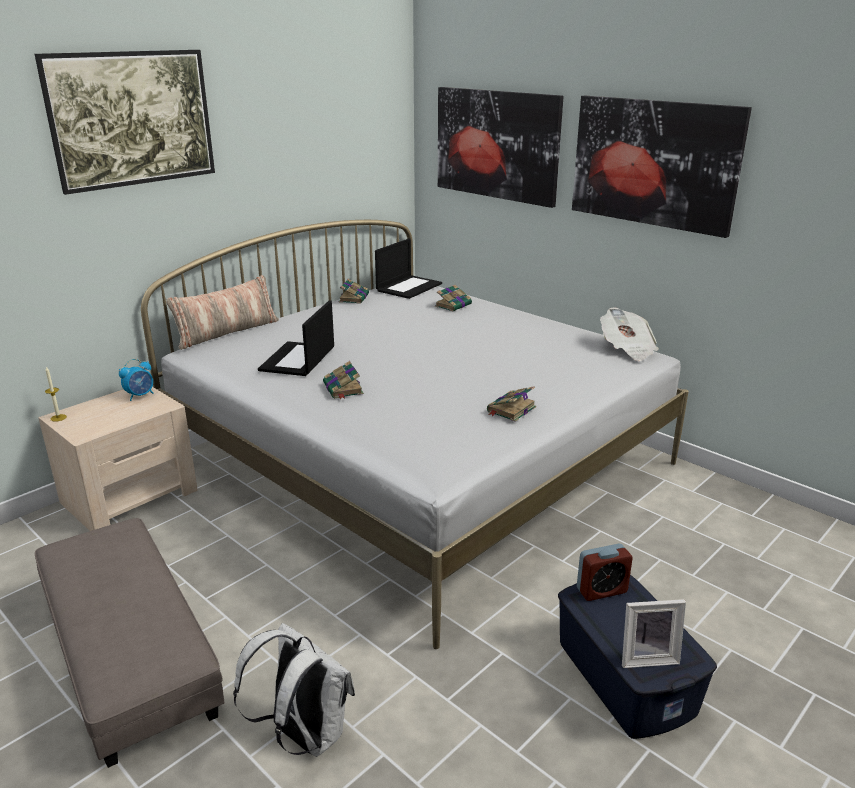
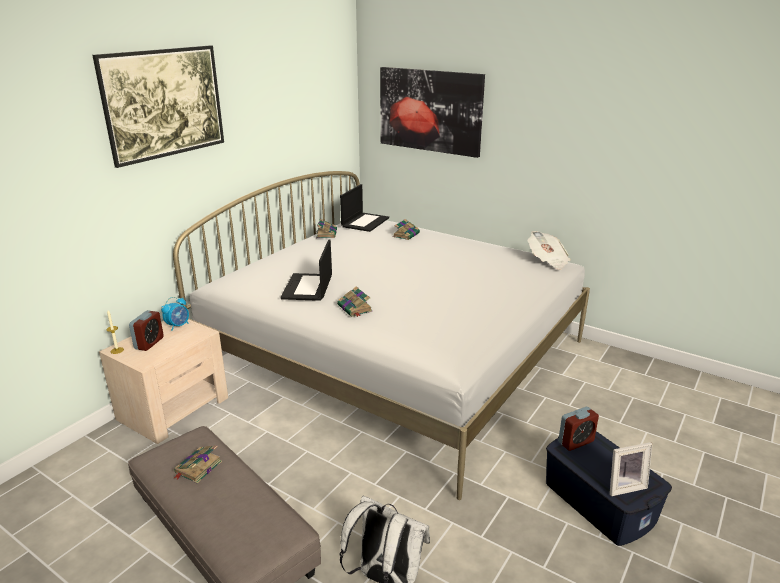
camera: 10 degrees left, 0 degrees up
(98, 412) = (149, 343): none -> alarm clock
(227, 332) = (237, 269): pillow -> none
(510, 410) = (487, 315): book -> book (197, 468)
(654, 163) = (558, 123): picture -> none

